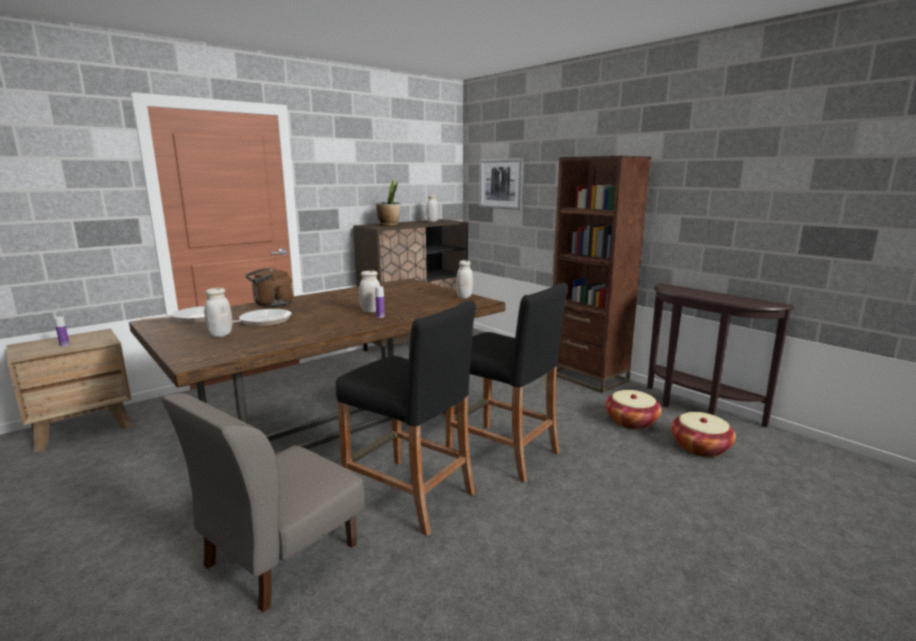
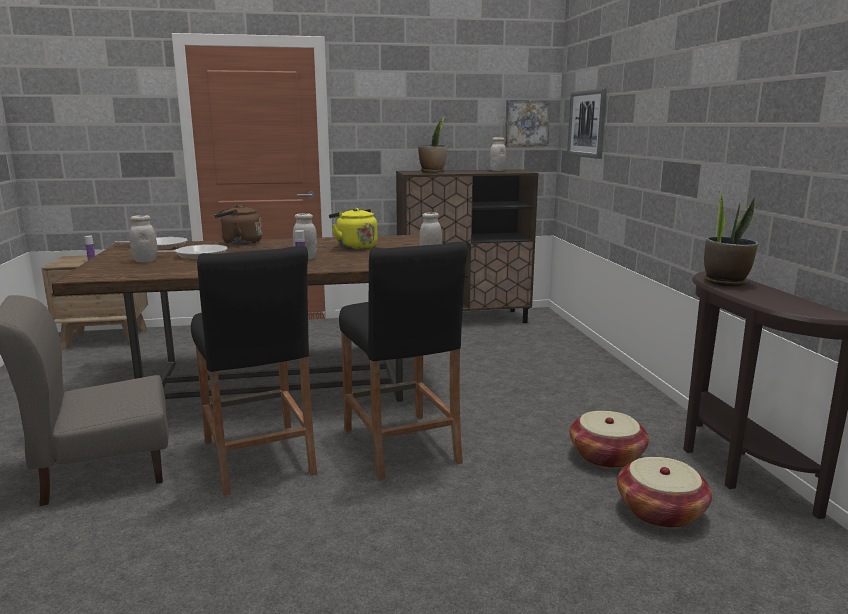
camera: 30 degrees right, 0 degrees up
(385, 295) = (355, 247): none -> yellow kettle
(442, 182) = (526, 123): none -> picture
(587, 377) = (625, 393): brown bookcase -> none
(684, 291) = (725, 282): none -> potted plant

